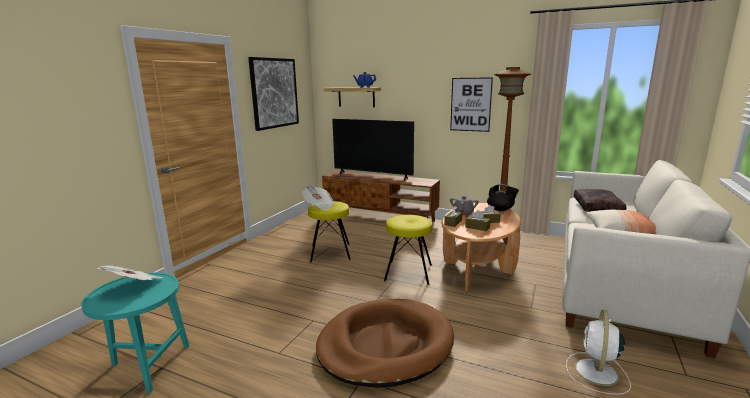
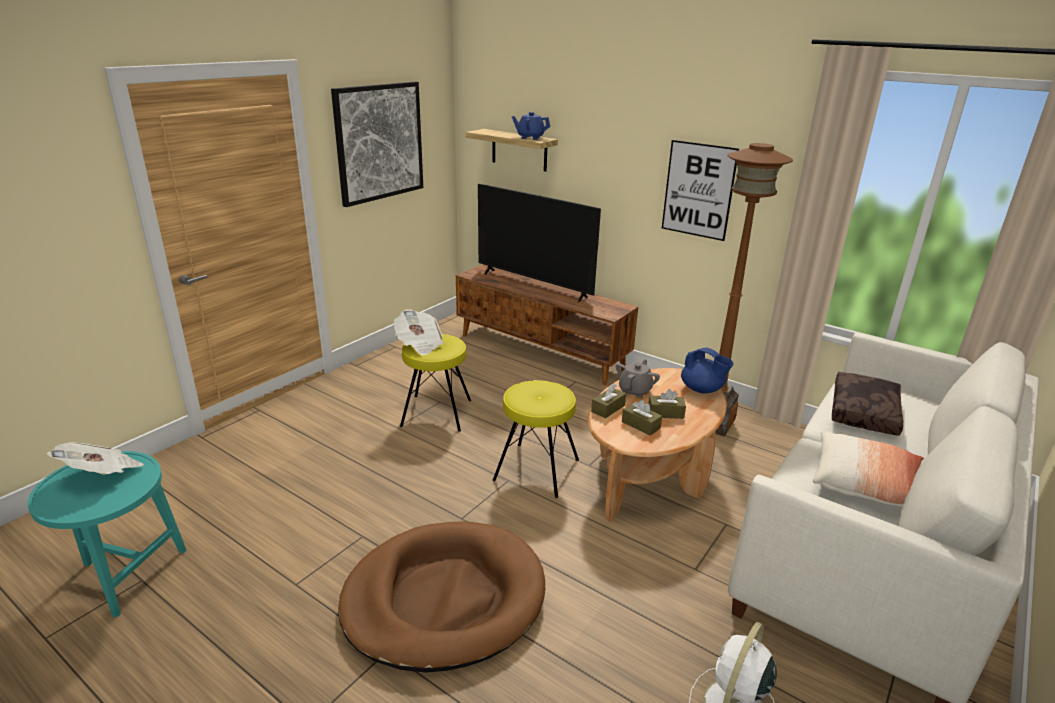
camera: 10 degrees right, 10 degrees up
(500, 210) = (702, 389): black teapot -> blue teapot

